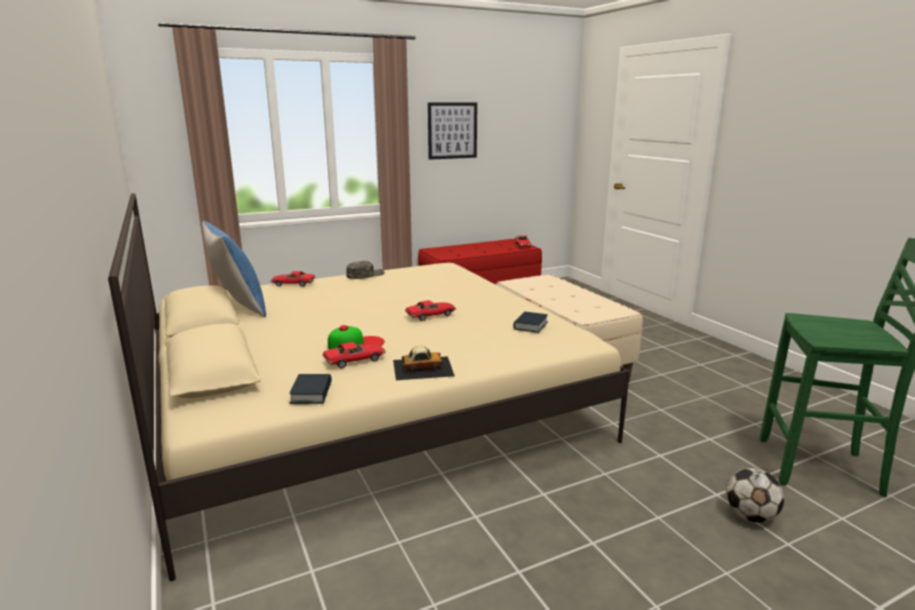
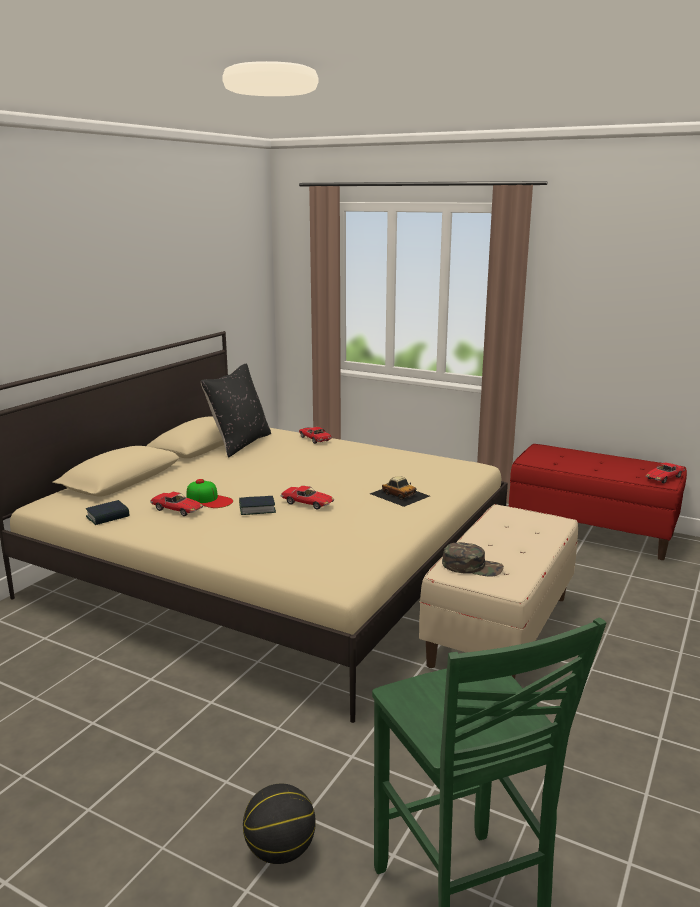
camera: 55 degrees right, 0 degrees up
(238, 306) = (239, 444): blue pillow -> black pillow
(365, 275) = (381, 450): green cap -> green cap (472, 566)
(422, 367) = (189, 534): toy car -> toy car (399, 494)
(452, 130) = (600, 300): picture -> none
(530, 326) = (336, 547): book -> book (257, 509)
(750, 516) = (280, 850): football -> basketball

